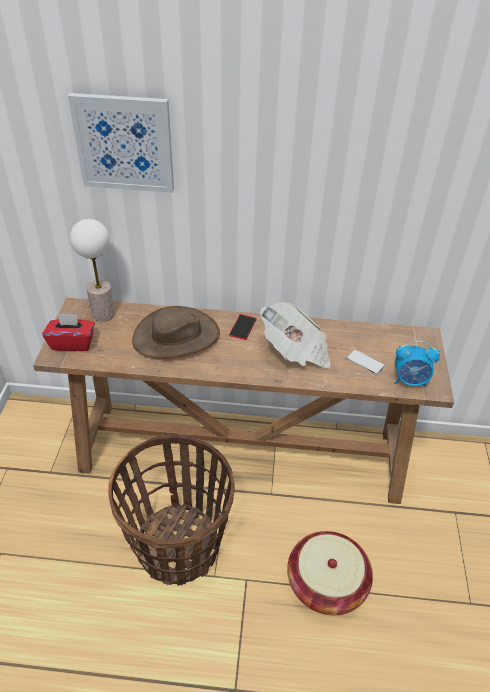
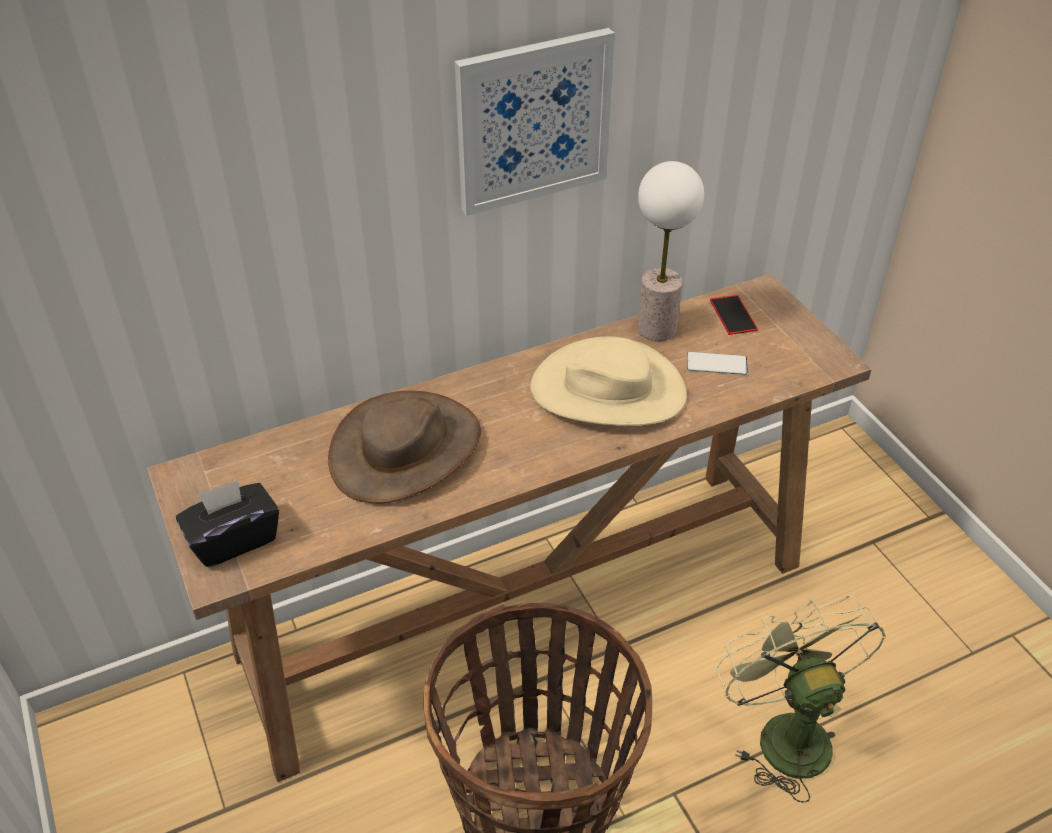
camera: 30 degrees left, 0 degrees up
(72, 343) = (234, 539): red tissue box -> black tissue box
(103, 314) = (246, 466): table lamp -> table lamp (657, 328)
(124, 143) = (236, 127): picture -> picture (533, 121)
(242, 327) = (498, 388): phone -> phone (733, 315)
(296, 351) = (608, 390): newspaper -> beige hat
(326, 583) = (784, 732): basket -> green fan
(410, 381) = (796, 364): alarm clock -> none

